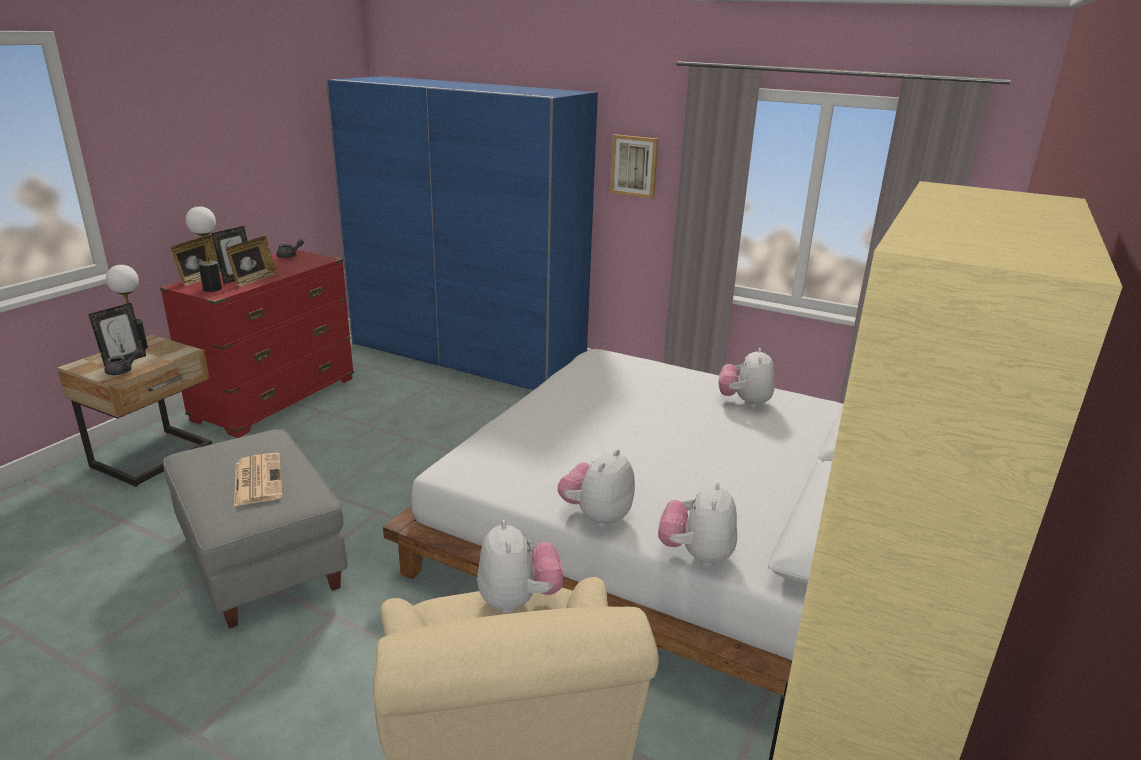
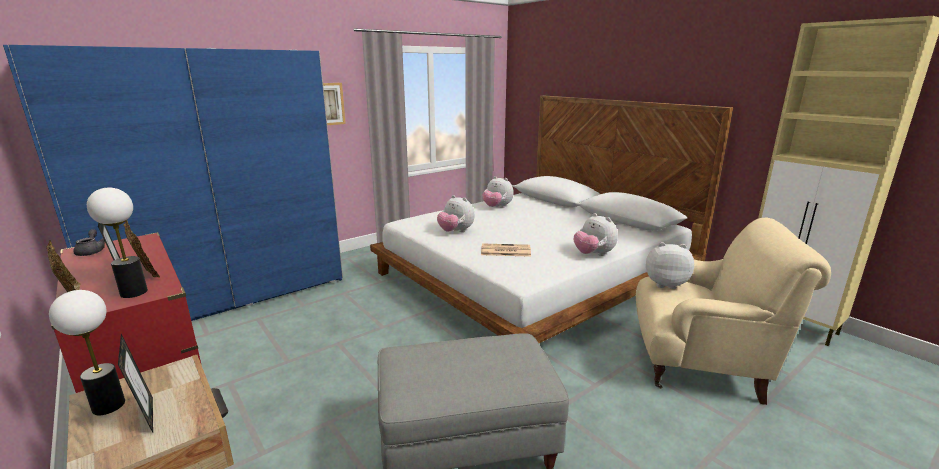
camera: 65 degrees left, 5 degrees down
(123, 371) = (184, 415): grey teapot -> none
(257, 479) = (481, 359): newspaper -> newspaper (505, 251)
(696, 555) = (633, 243): plush toy -> plush toy (455, 232)

